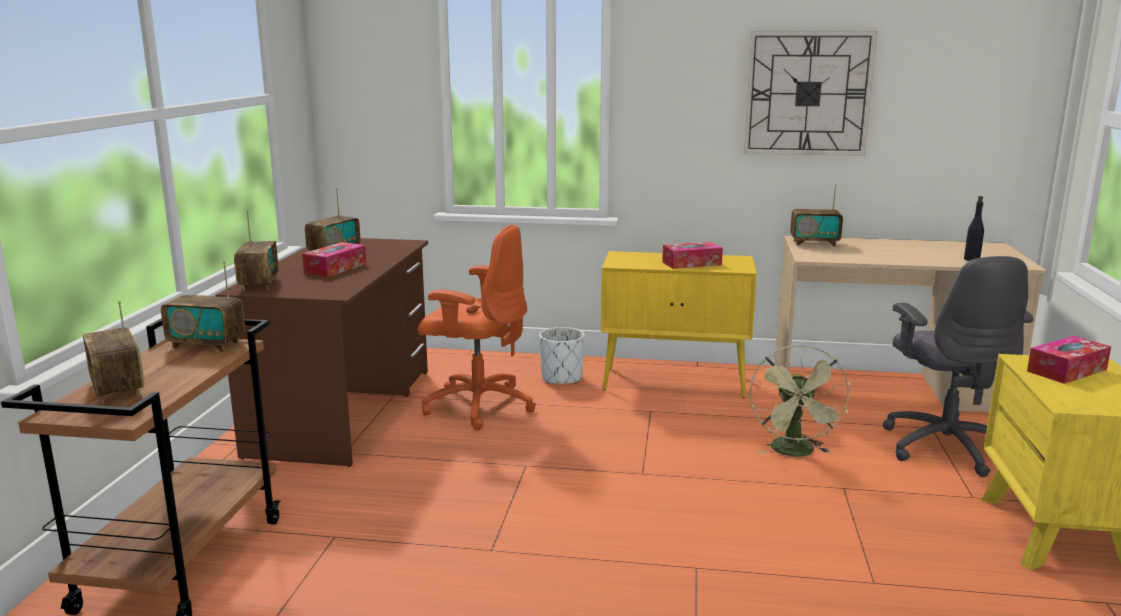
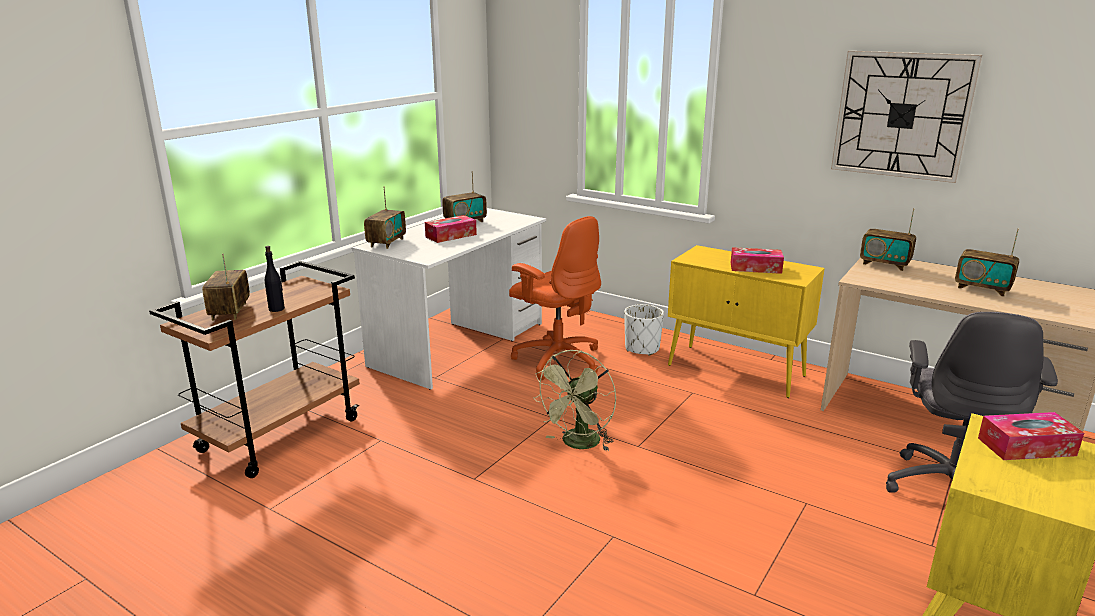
camera: 25 degrees right, 5 degrees up
(207, 345) = (312, 287): radio -> radio (982, 289)
(344, 411) = (459, 344): brown desk -> white desk
(795, 453) = (790, 460): green fan -> green fan (578, 444)
(971, 259) = (1037, 306): black bottle -> black bottle (277, 309)

